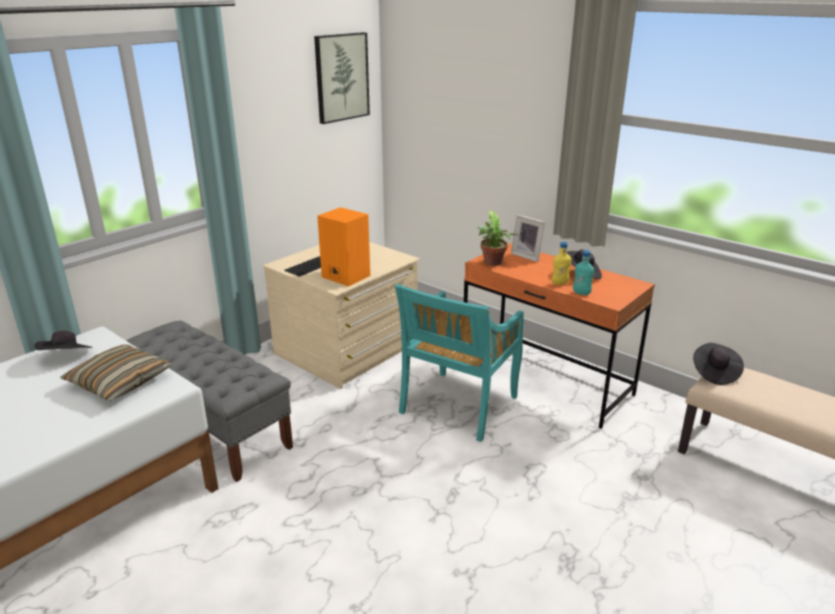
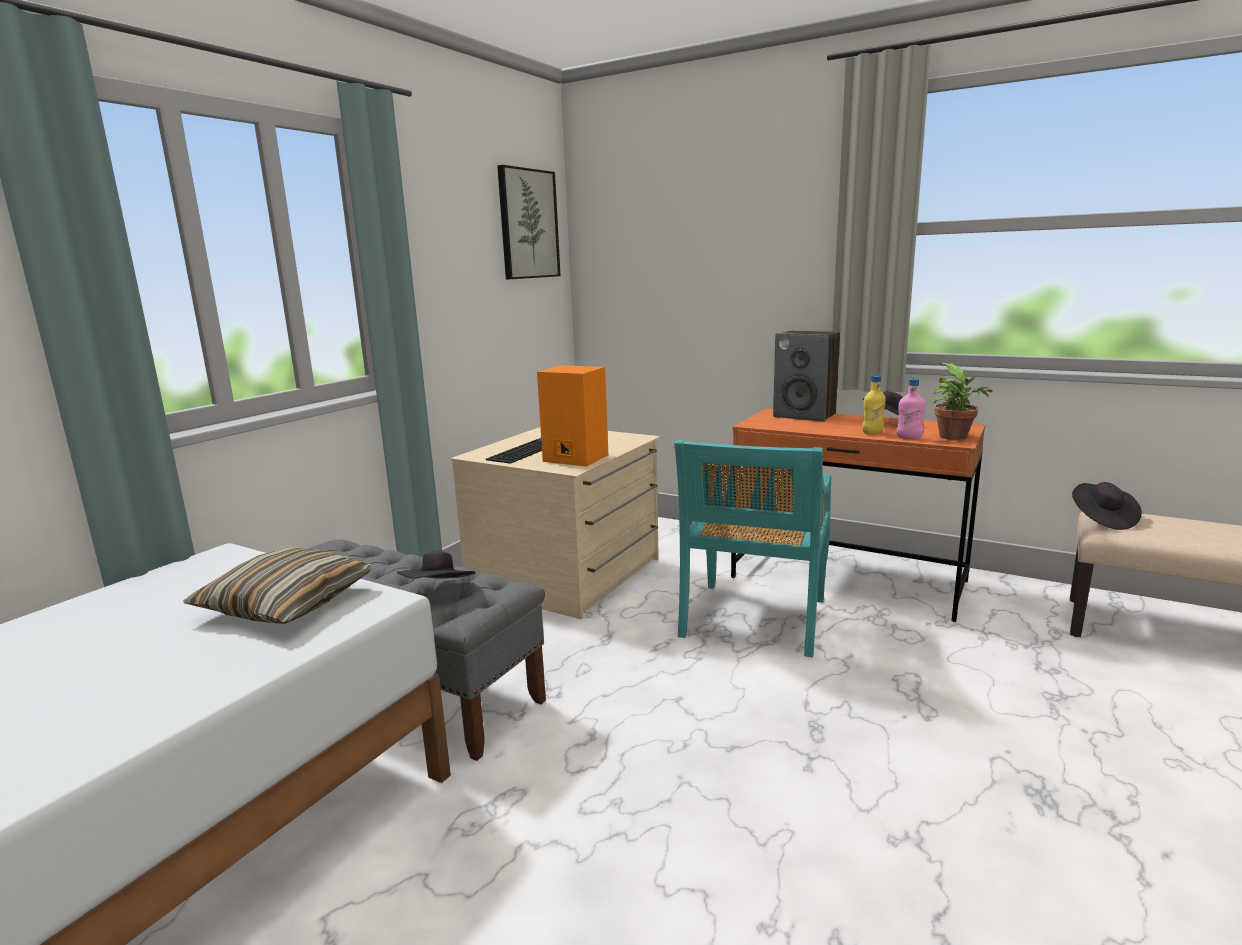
camera: 10 degrees left, 10 degrees down
(67, 357) = (181, 583): black hat -> black hat (439, 592)
(493, 263) = (770, 424): potted plant -> potted plant (955, 437)
(528, 256) = (805, 415): picture frame -> speaker
(581, 293) = (909, 438): turquoise bottle -> pink bottle

